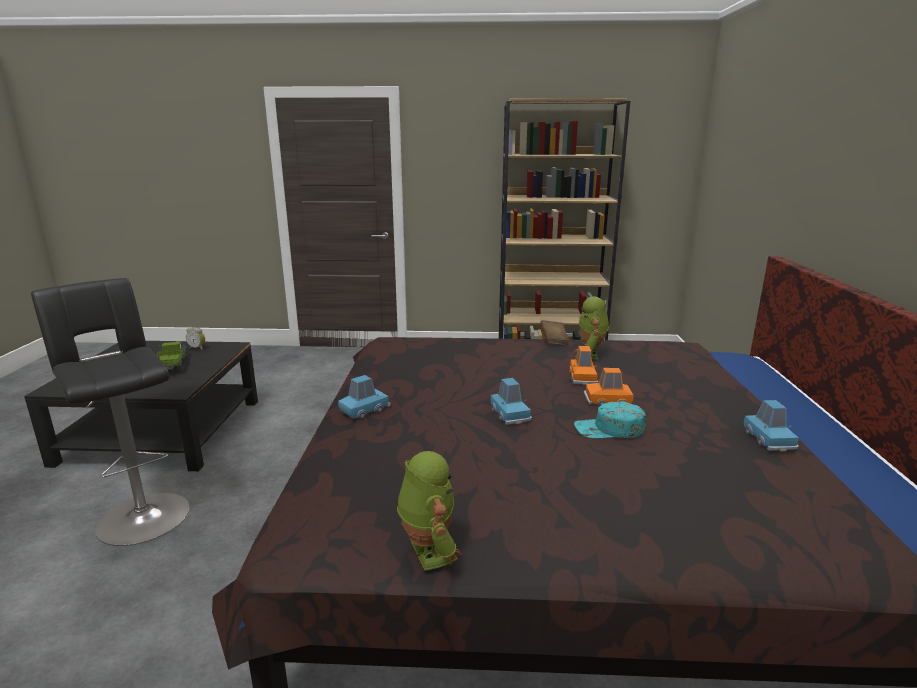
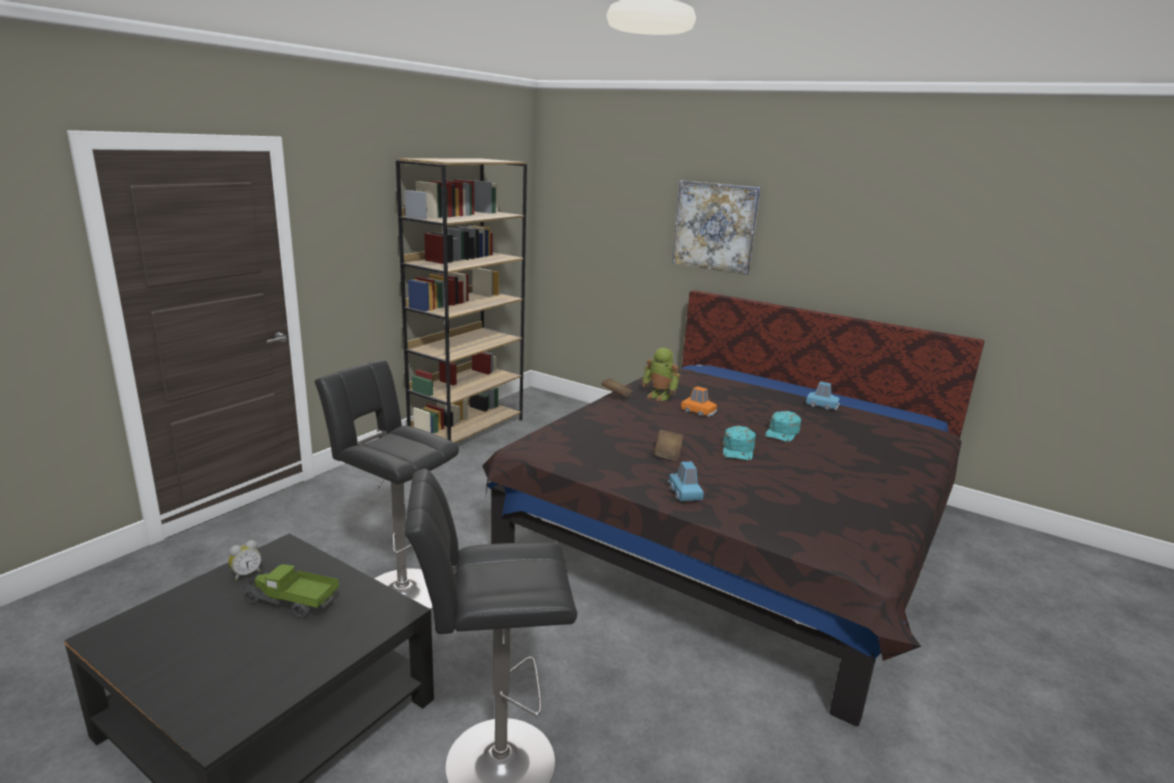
camera: 60 degrees left, 0 degrees up
(305, 418) = (398, 590): none -> black stool
(428, 552) = (897, 522): toy robot -> none
(446, 386) = (667, 453): none -> brown book
(510, 414) = (738, 450): blue toy car -> turquoise cap
(607, 401) = (742, 419): orange toy car -> none
(816, 166) = (715, 227): none -> picture

